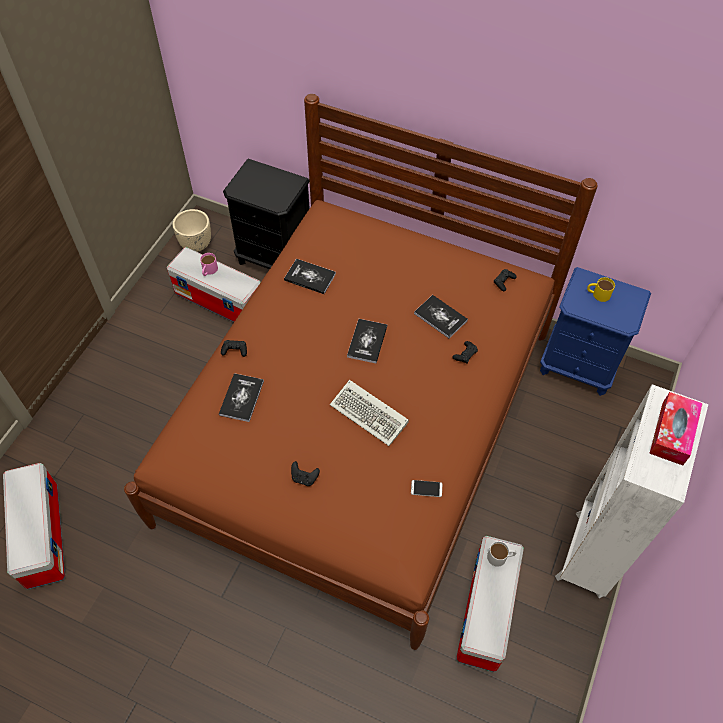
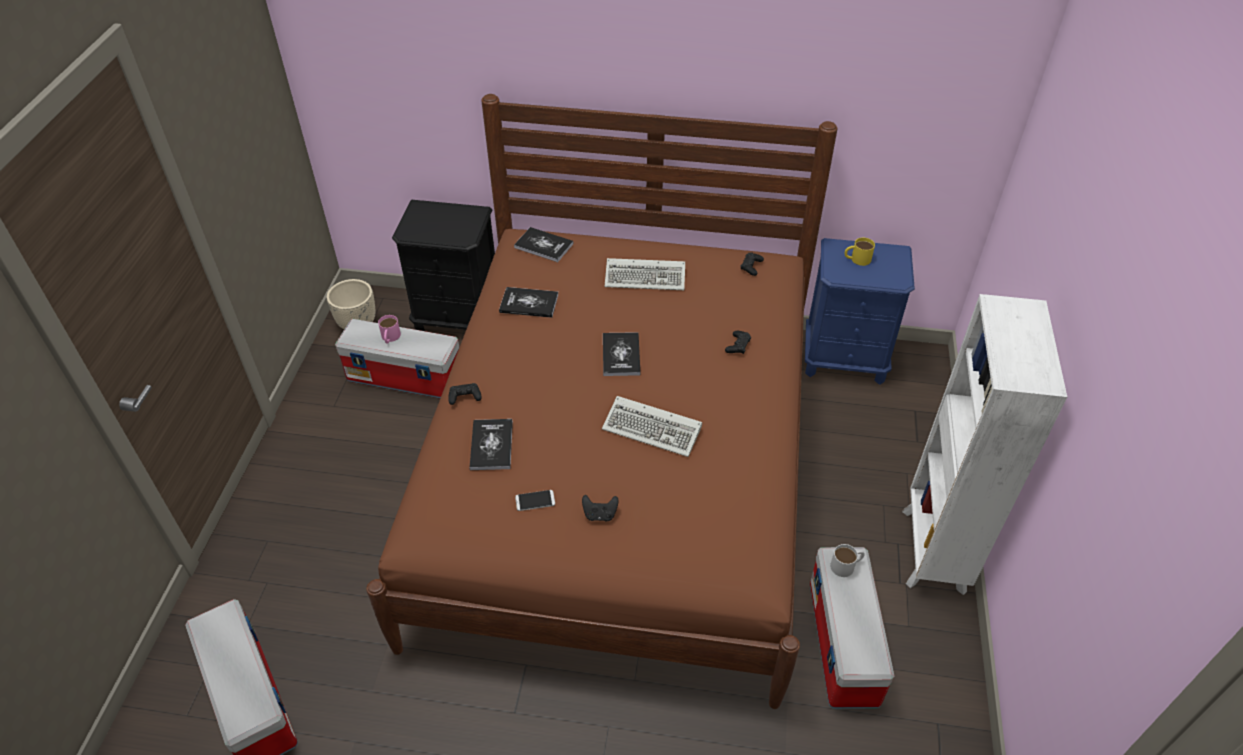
camera: 15 degrees left, 10 degrees down
(413, 273) = (647, 277): none -> keyboard
(426, 488) = (749, 492): phone -> phone (535, 501)
(440, 317) = (695, 314): book -> book (543, 245)
(672, 433) = (1023, 334): tissue box -> none

